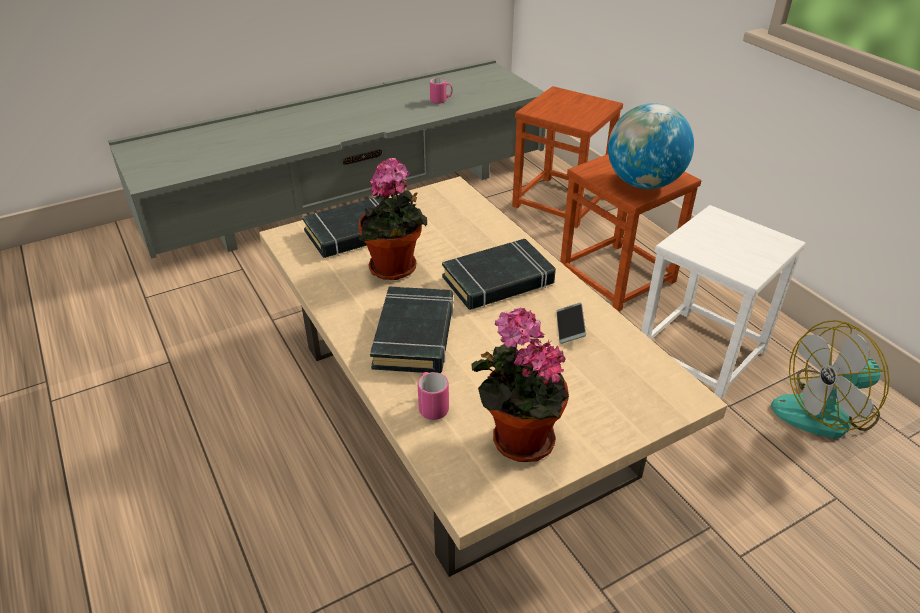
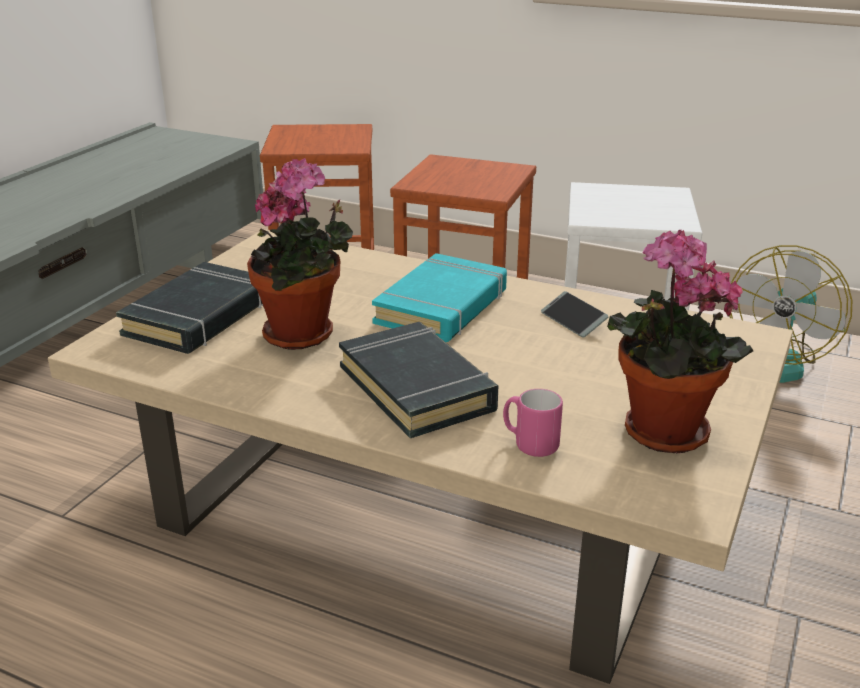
camera: 35 degrees left, 10 degrees down
(441, 100) = (129, 172): pink mug -> none
(498, 281) = (442, 307): black book -> turquoise book
(643, 184) = (487, 181): globe -> none

